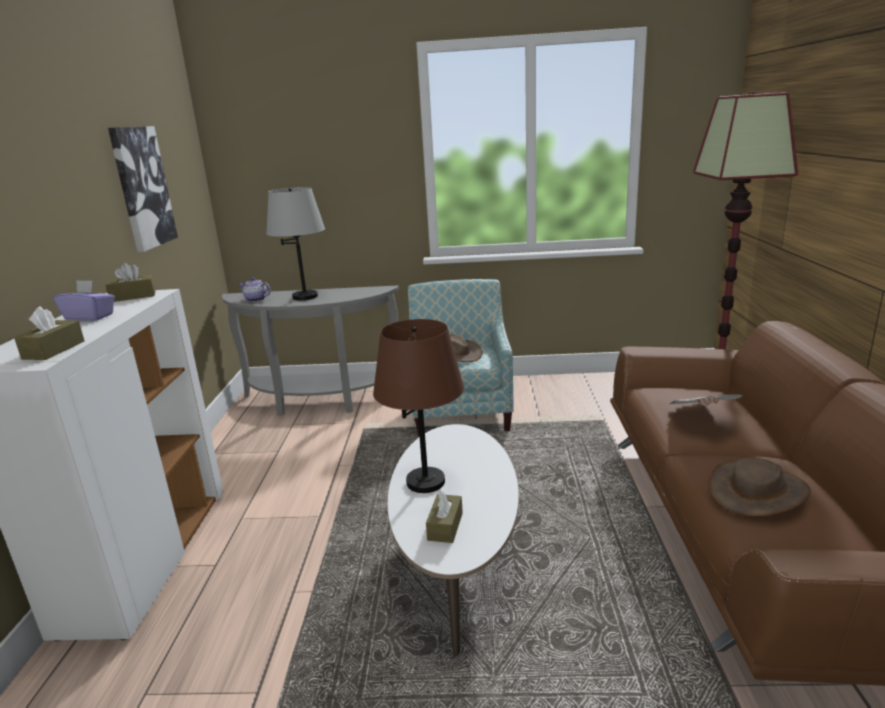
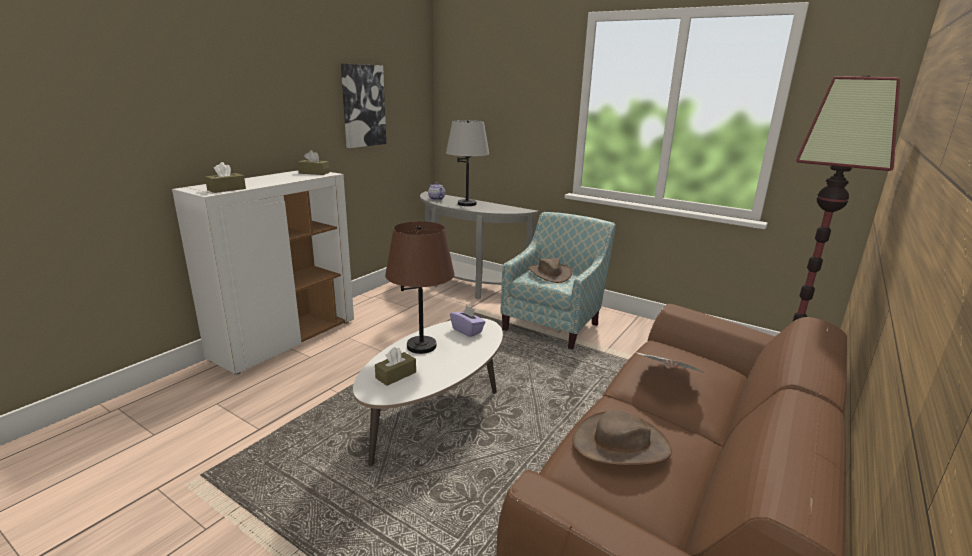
camera: 30 degrees right, 0 degrees up
(90, 317) = (274, 178): purple tissue box -> purple tissue box (467, 330)

